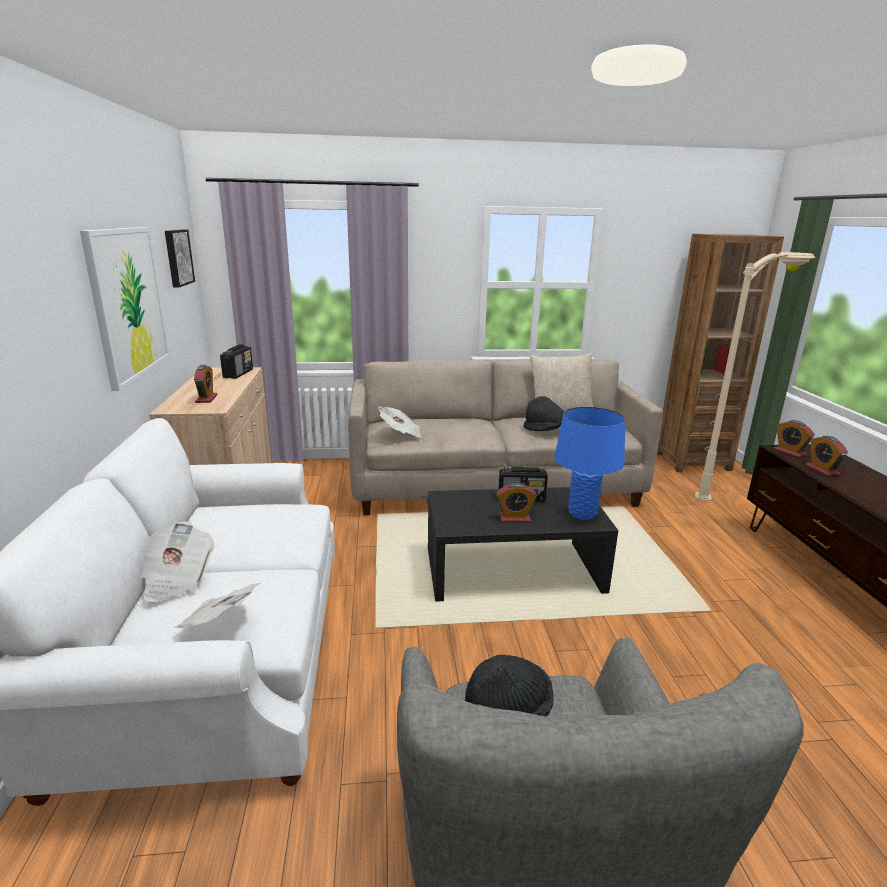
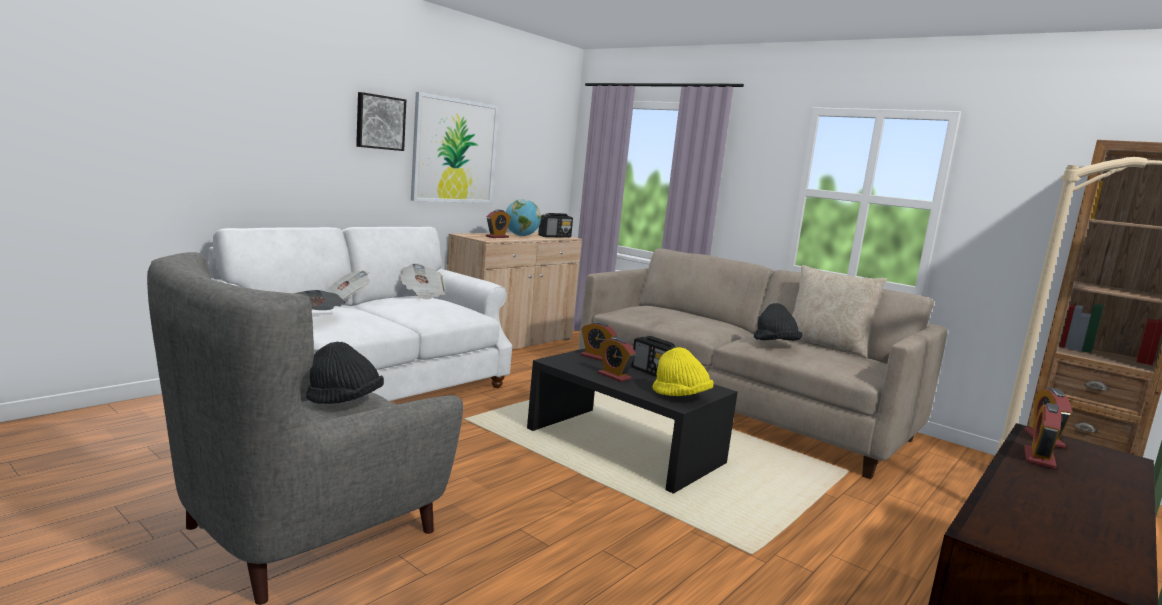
camera: 45 degrees right, 10 degrees down
(177, 257) = (538, 138): picture -> picture (380, 122)
(214, 386) = (521, 236): none -> globe
(401, 433) = (636, 309): newspaper -> newspaper (422, 294)
(459, 503) = (596, 357): none -> alarm clock
(582, 513) = (680, 396): blue table lamp -> yellow hat

